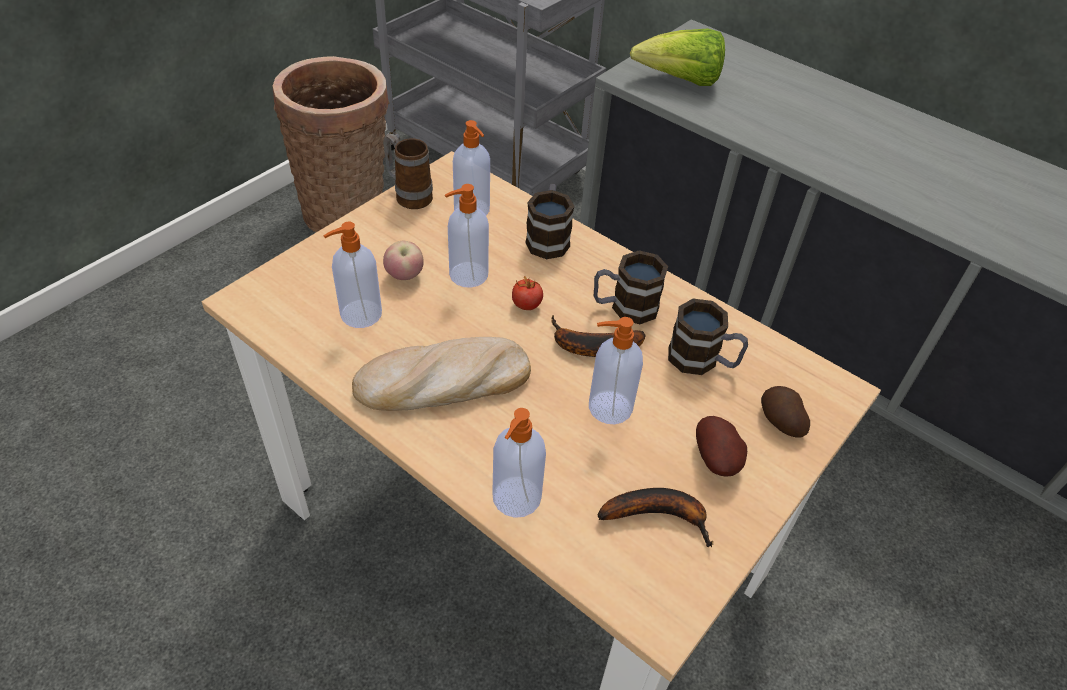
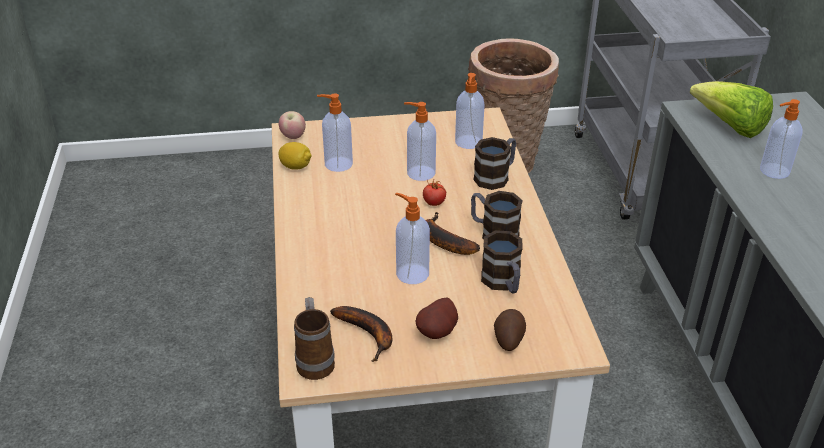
camera: 45 degrees right, 10 degrees down
(311, 346) = (296, 166): none -> lemon
(405, 276) = (384, 157): apple -> apple (293, 137)
(409, 195) = (440, 119): mug -> mug (315, 360)
(442, 382) = (338, 214): bread -> none
(515, 498) = (305, 283): soap dispenser -> soap dispenser (773, 171)

